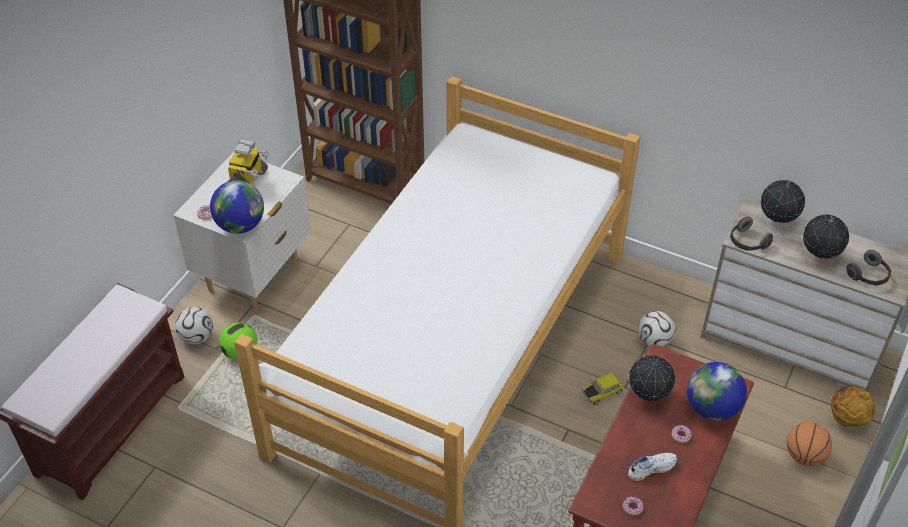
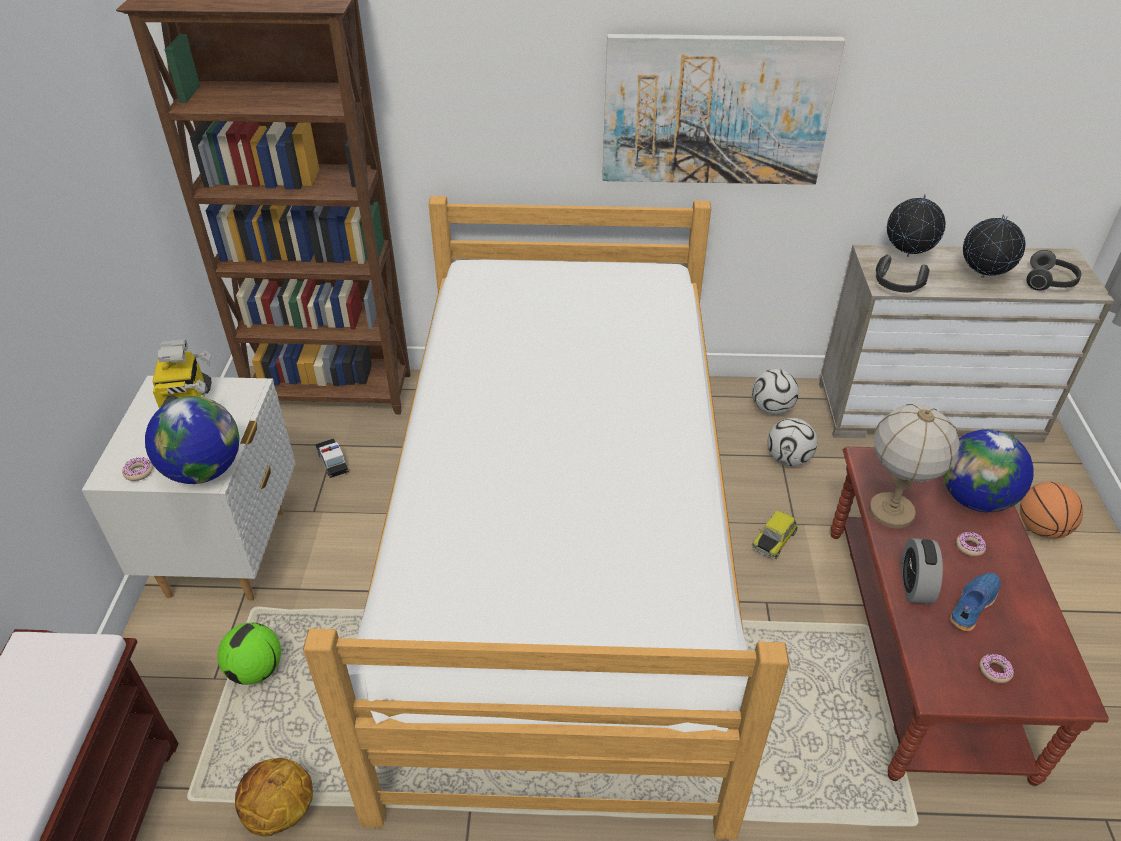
camera: 25 degrees left, 5 degrees down
(197, 337) = (174, 672): football -> football (771, 408)
(342, 235) = (332, 461): none -> toy car
(624, 444) = (914, 586): none -> alarm clock
(648, 78) = (716, 110): none -> picture
(648, 395) = (891, 511): globe -> table lamp
(651, 468) = (971, 605): white shoe -> blue shoe
(846, 418) = (1046, 471): basketball -> basketball (280, 813)

